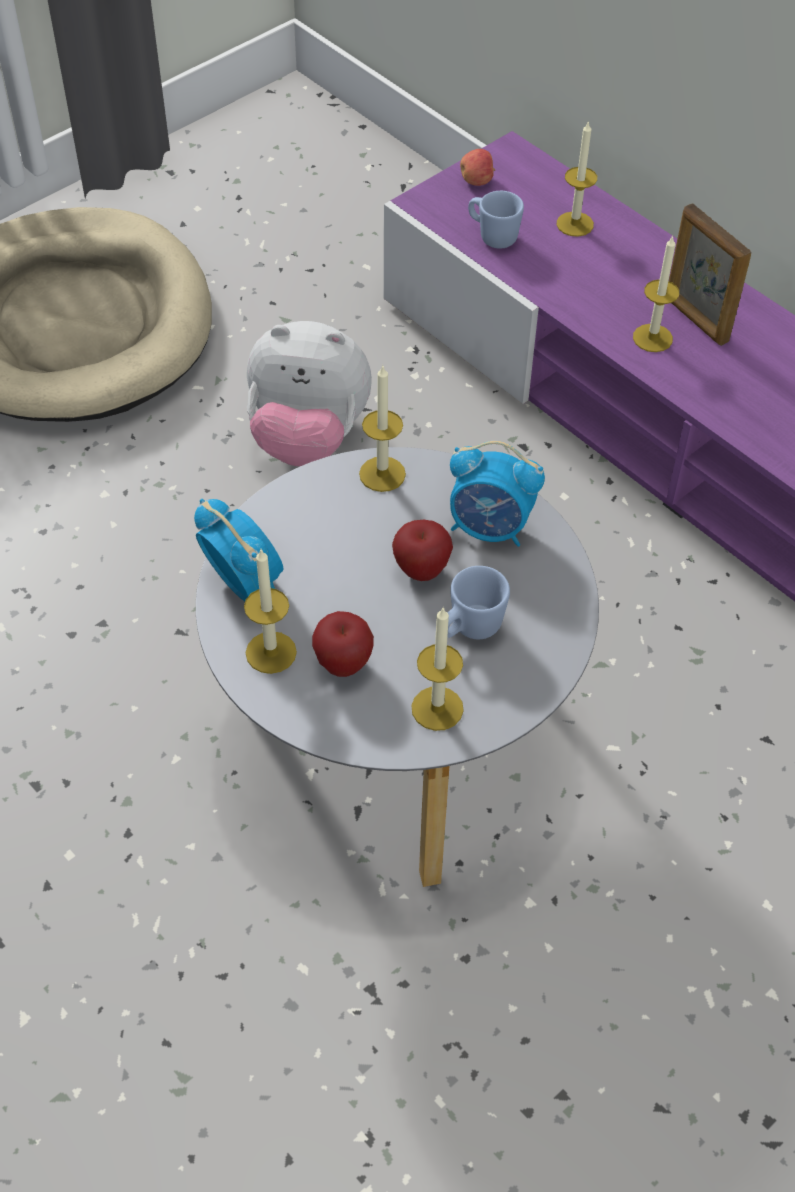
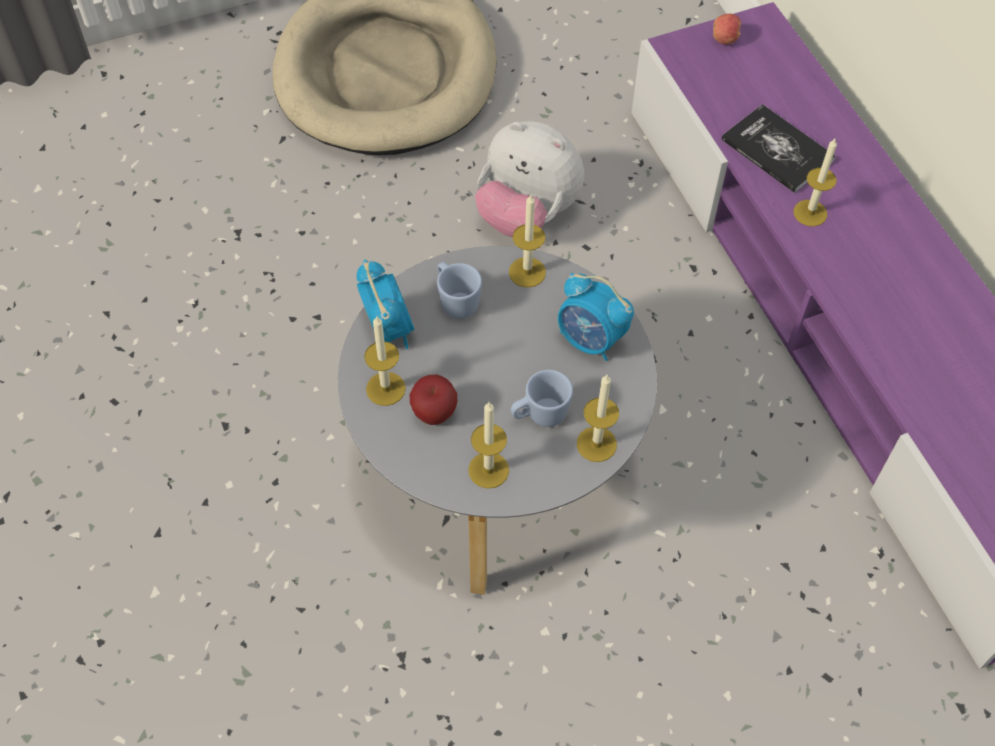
camera: 20 degrees right, 5 degrees up
(421, 570) = (523, 358): apple -> none
(492, 236) = (716, 90): blue mug -> blue mug (456, 301)
(575, 224) = (789, 97): candle -> candle (596, 444)
(587, 282) = (777, 150): none -> book
(695, 320) = (853, 207): picture frame -> none

